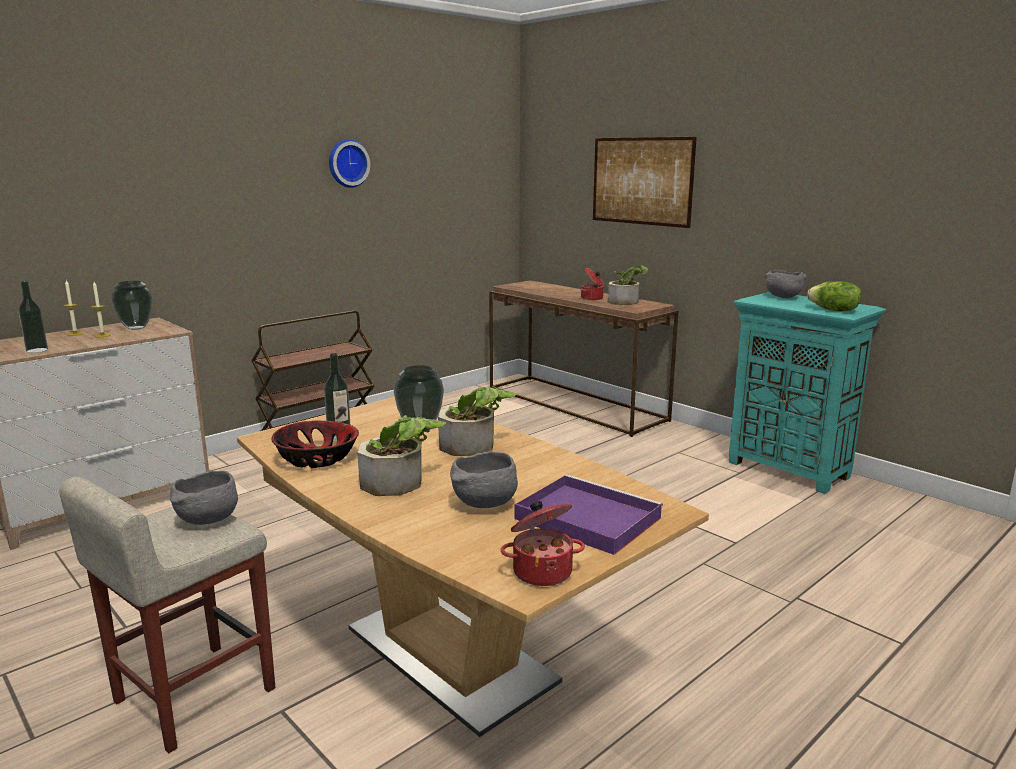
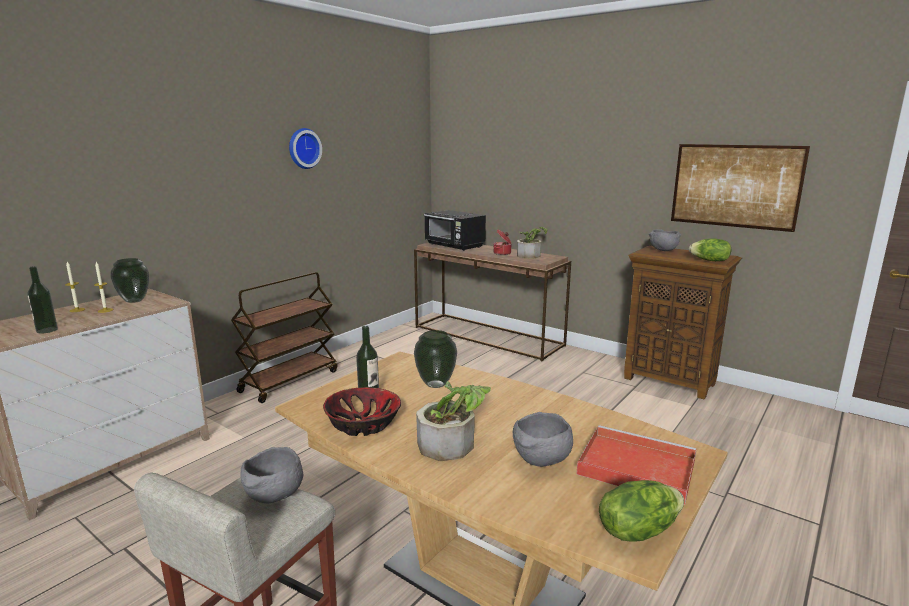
camera: 10 degrees left, 0 degrees up
(475, 445) = (494, 399): potted plant -> none
(538, 288) = (454, 246): none -> black microwave
(542, 571) = (637, 530): cooking pot -> lettuce
(585, 518) = (634, 467): purple tray -> red tray
(641, 181) = (537, 160): picture -> picture (735, 186)
(790, 470) = (670, 381): turquoise cabinet -> brown cabinet

